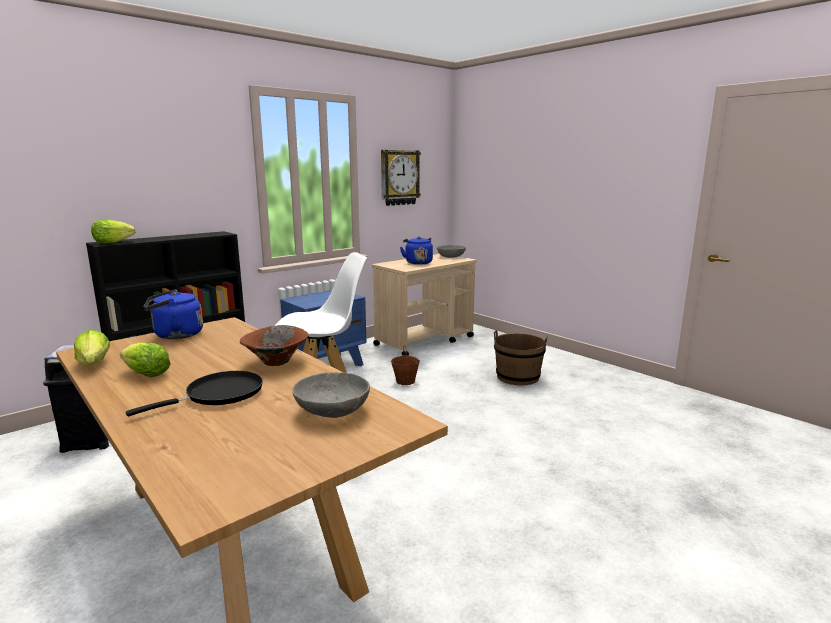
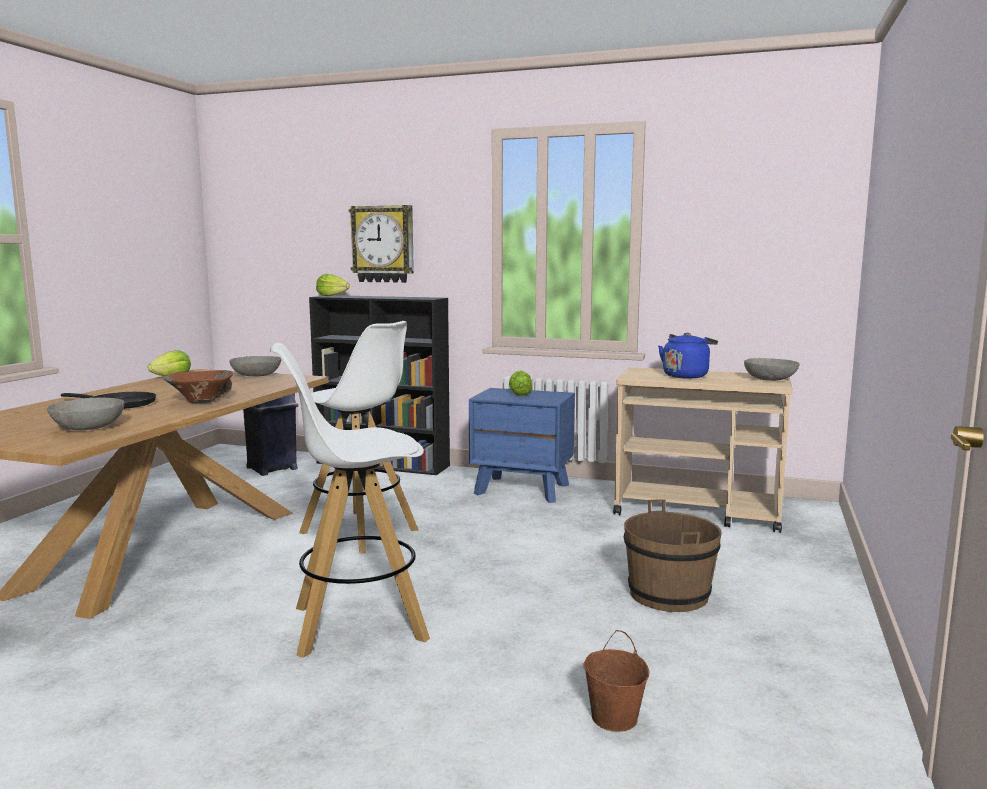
camera: 60 degrees right, 5 degrees down
(146, 374) = (155, 387): lettuce -> lettuce (519, 394)
(175, 335) = (256, 376): blue kettle -> grey bowl
(399, 177) = (725, 240): wall clock -> wall clock (383, 244)
(405, 381) = (537, 533): brown bucket -> brown bucket (613, 717)
(484, 464) = (357, 623): none -> white stool

